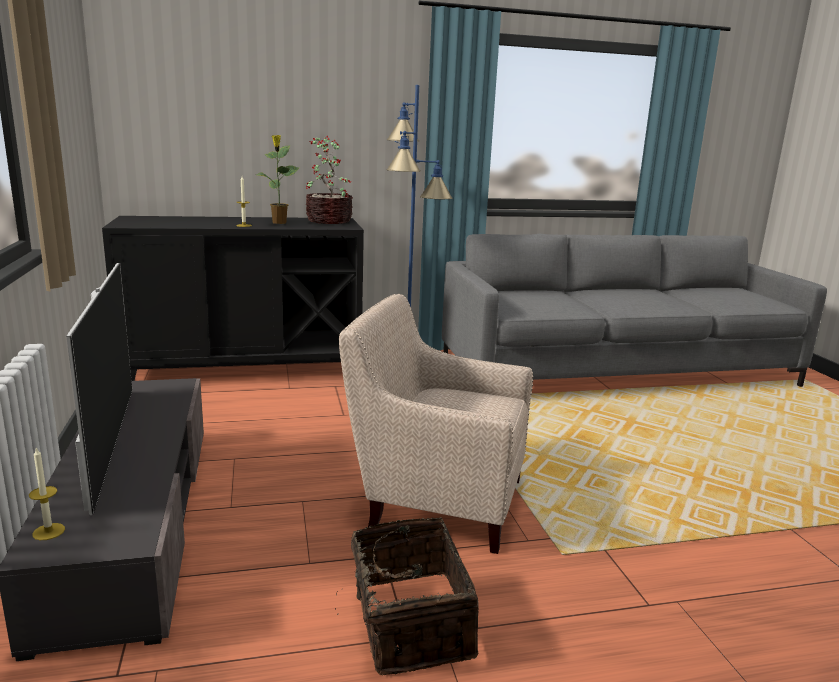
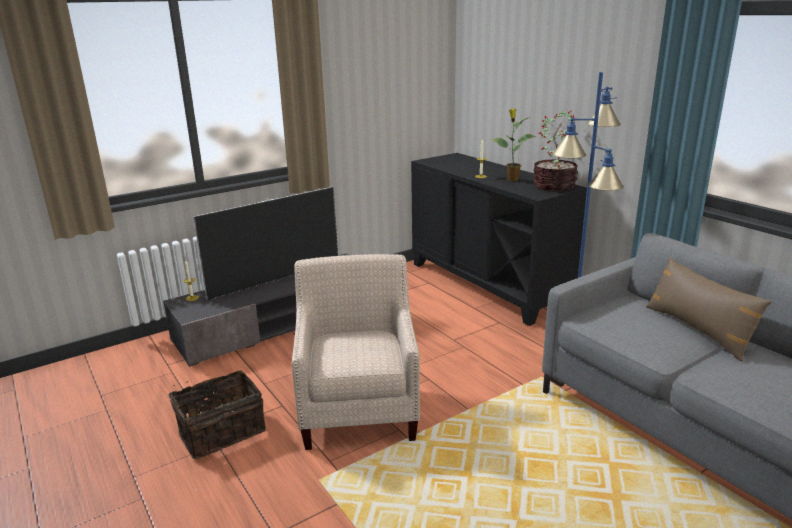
camera: 70 degrees right, 5 degrees up
(554, 293) = (698, 330): none -> brown pillow

